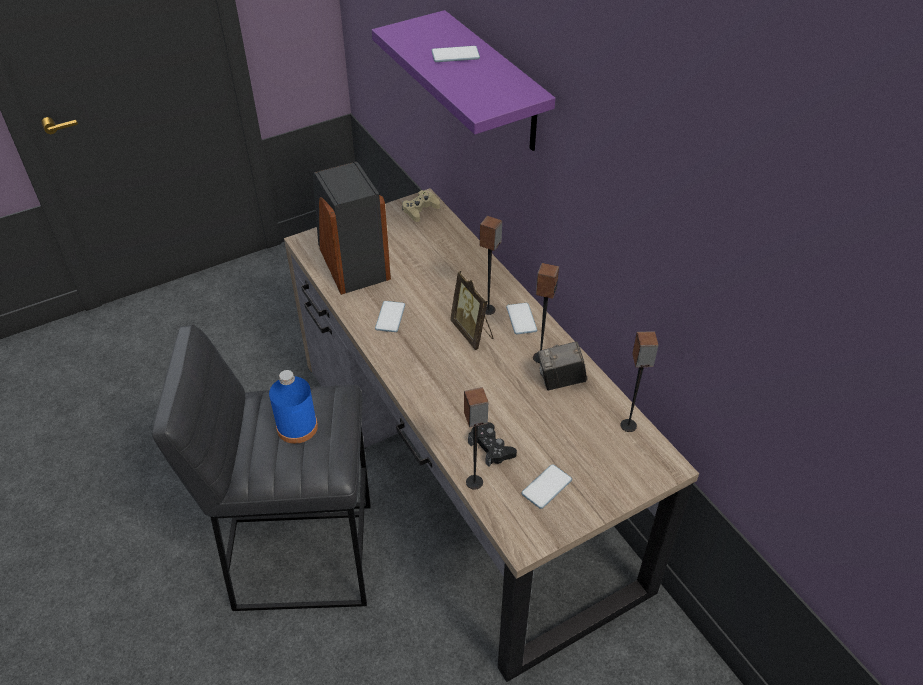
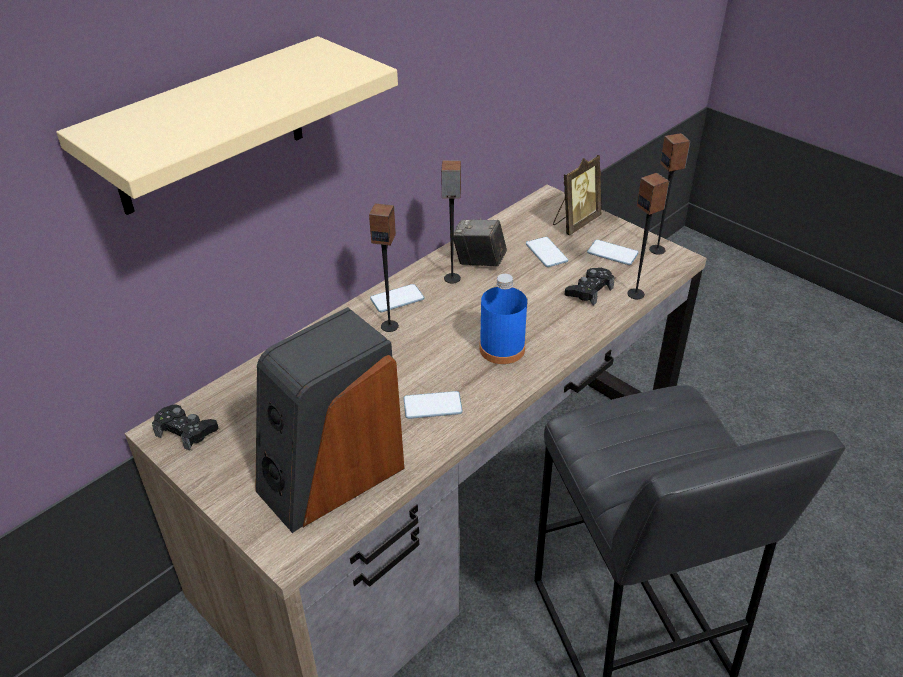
camera: 105 degrees left, 5 degrees down
(297, 427) = (651, 441): blue bottle -> blue bottle (502, 348)
(420, 209) = (186, 431): beige game controller -> black game controller
(455, 55) = (220, 101): phone -> phone (546, 253)
(473, 332) = (433, 331): picture frame -> picture frame (575, 223)
(495, 83) = (209, 127): purple shelf -> beige shelf
(560, 381) = (479, 261): camera -> camera turned 135 degrees clockwise
(628, 426) = (516, 219): speaker -> speaker (657, 250)

